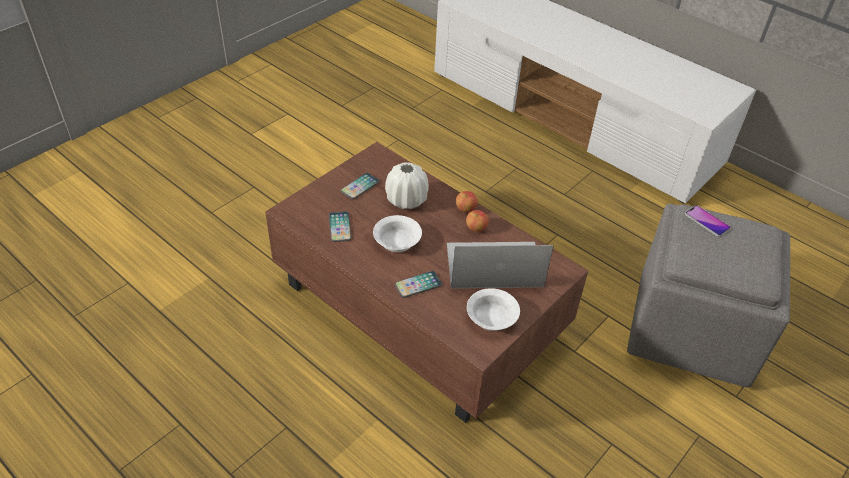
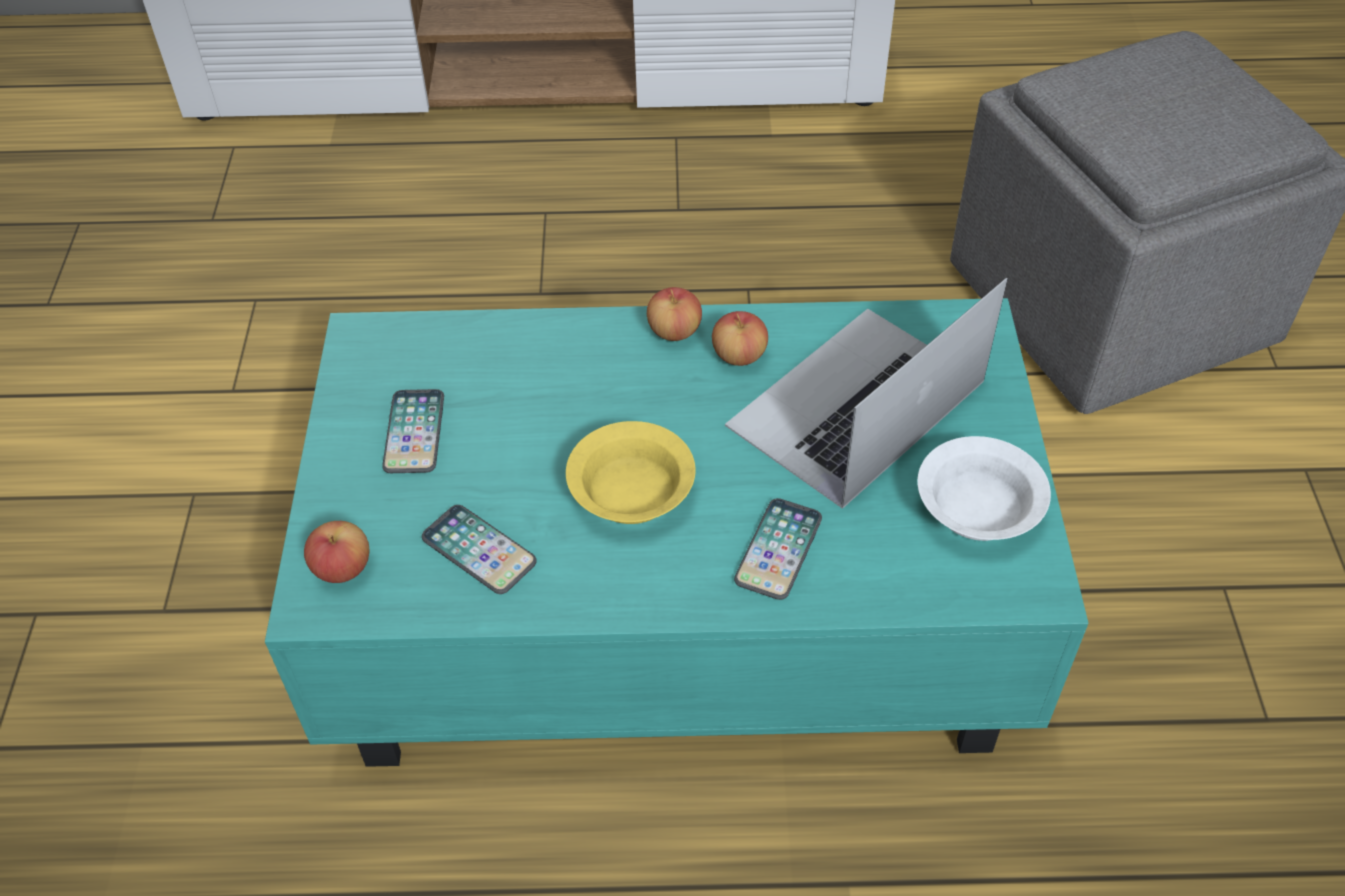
camera: 40 degrees left, 5 degrees up
(302, 207) = (342, 568): none -> apple
(398, 241) = (633, 491): white bowl -> yellow bowl
(406, 200) = (543, 393): white vase -> none
(417, 307) = (669, 605): brown coffee table -> turquoise coffee table
(707, 221) = (1097, 83): phone -> none

